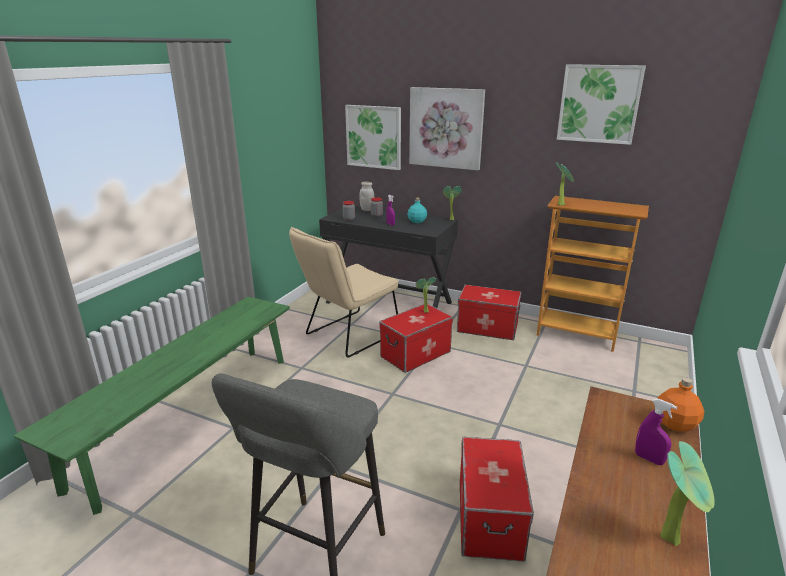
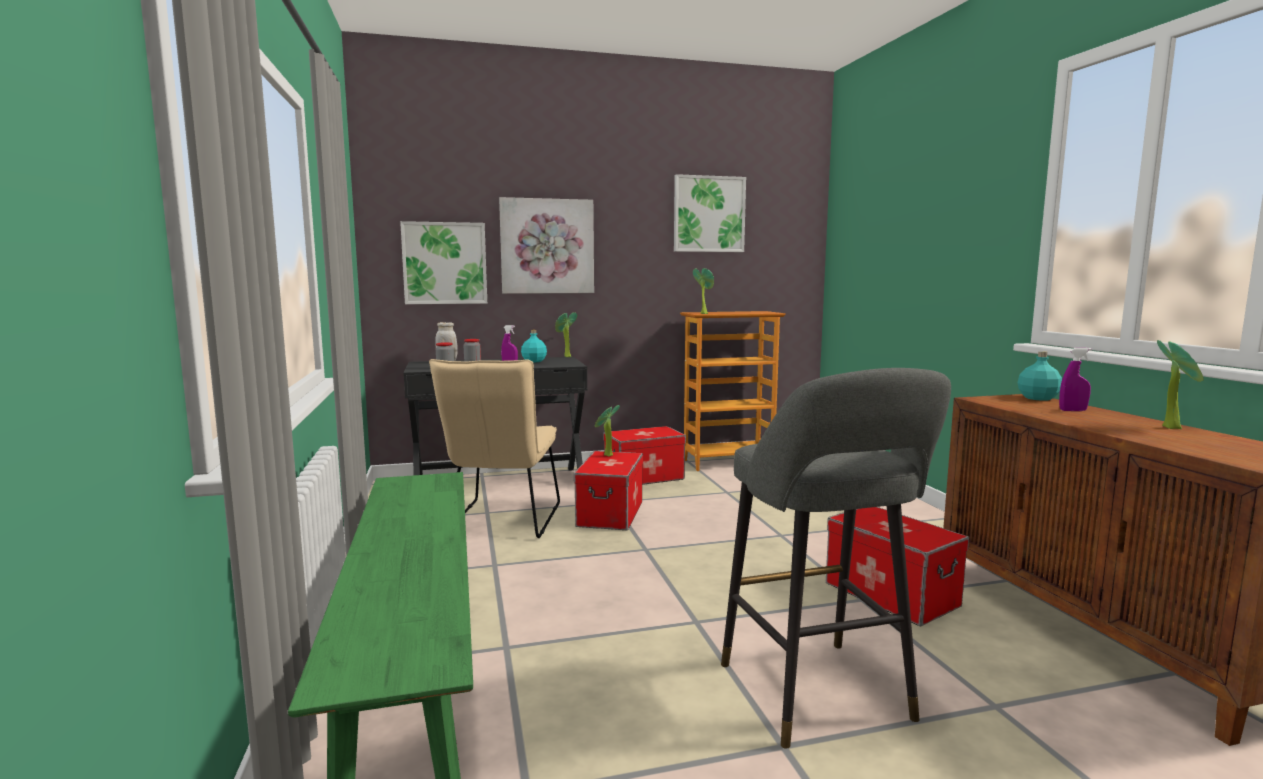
camera: 40 degrees left, 15 degrees down
(674, 423) = (1037, 398): orange bottle -> turquoise bottle

